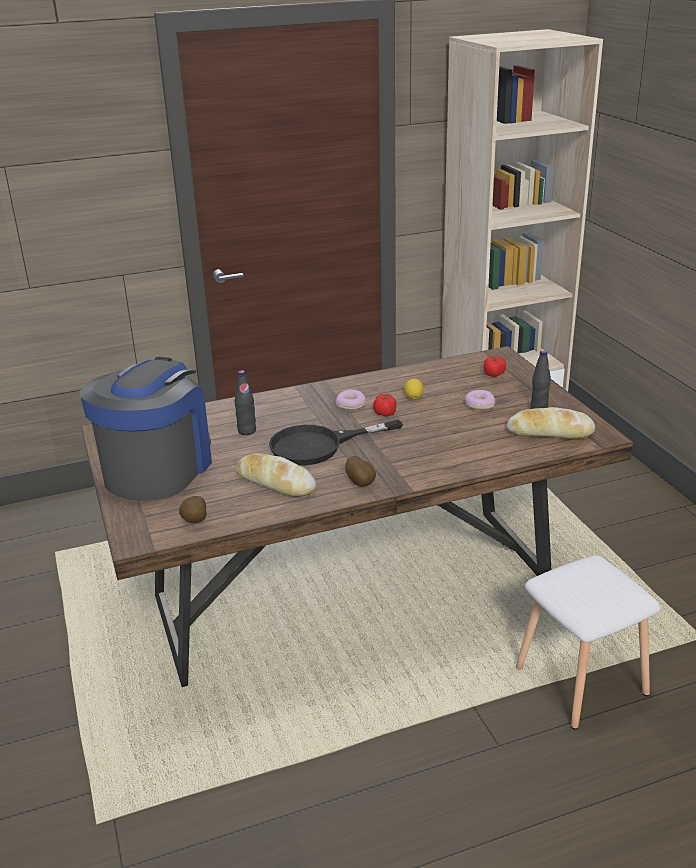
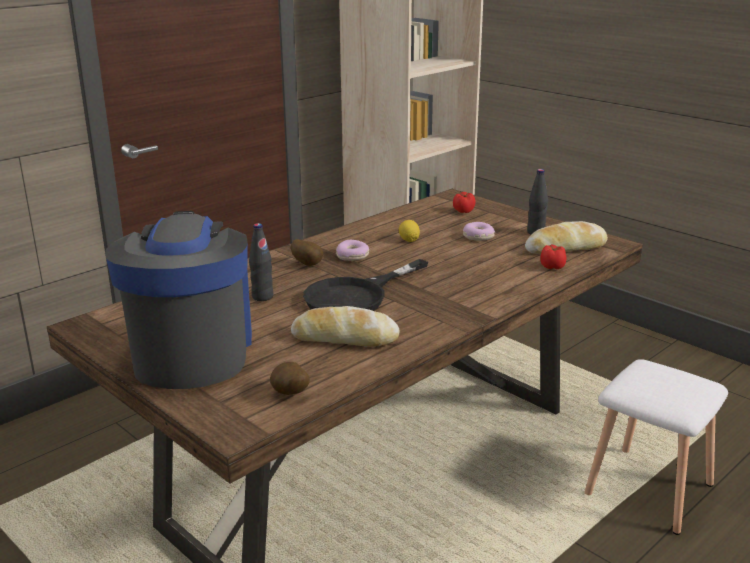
camera: 25 degrees left, 5 degrees down
(361, 483) = (436, 321): potato -> potato (308, 264)
(385, 413) = (395, 257): tomato -> tomato (552, 266)

